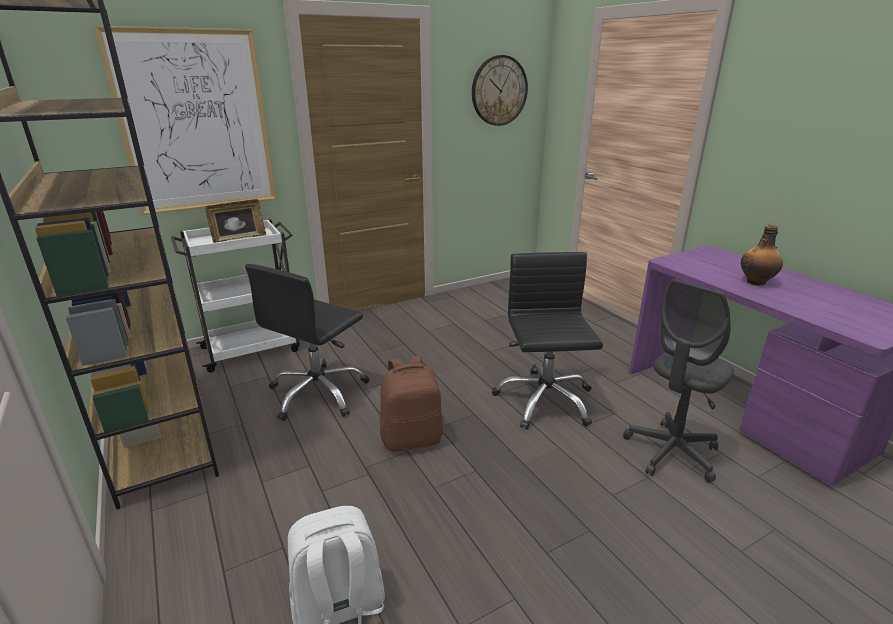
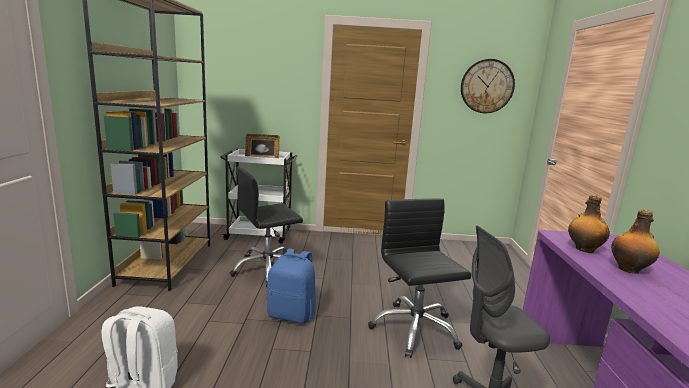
camera: 30 degrees right, 10 degrees down
(196, 122) = (259, 85): picture -> none
(412, 438) = (292, 315): brown backpack -> blue backpack
(544, 400) = (414, 329): black office chair -> black office chair turned 45 degrees counterclockwise
(705, 271) = (583, 249): none -> bottle

